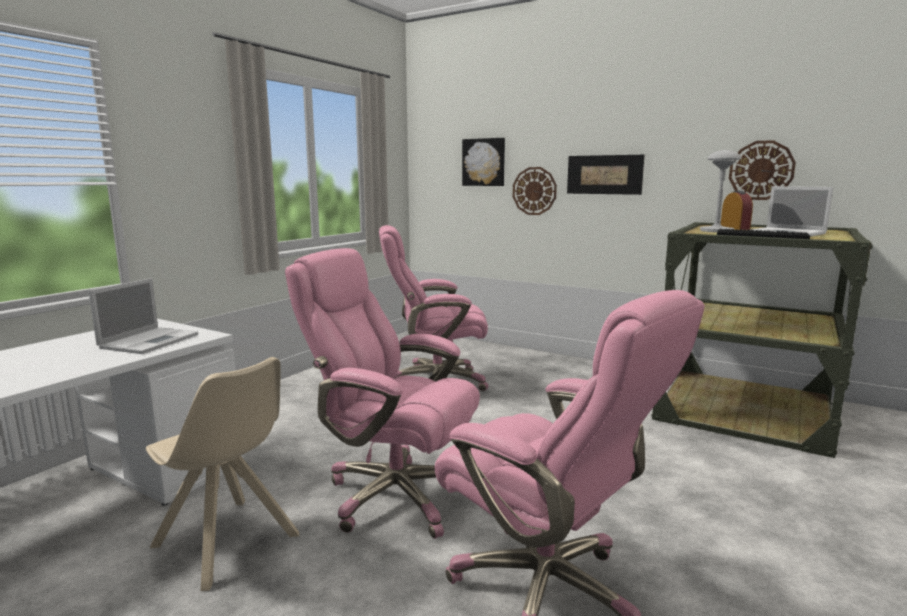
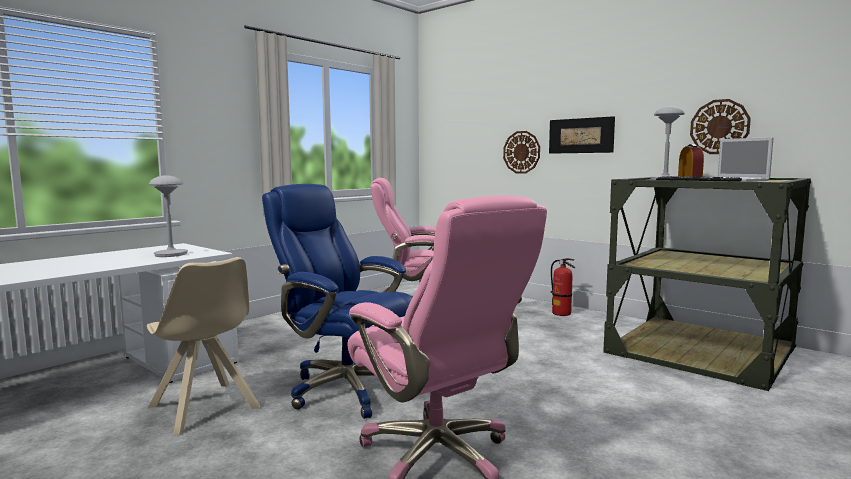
camera: 10 degrees right, 5 degrees down
(150, 341) = (171, 254): laptop -> grey table lamp
(393, 495) = (345, 389): pink office chair -> blue office chair
(484, 162) = (480, 128): picture -> none
(585, 370) = (561, 313): none -> fire extinguisher

